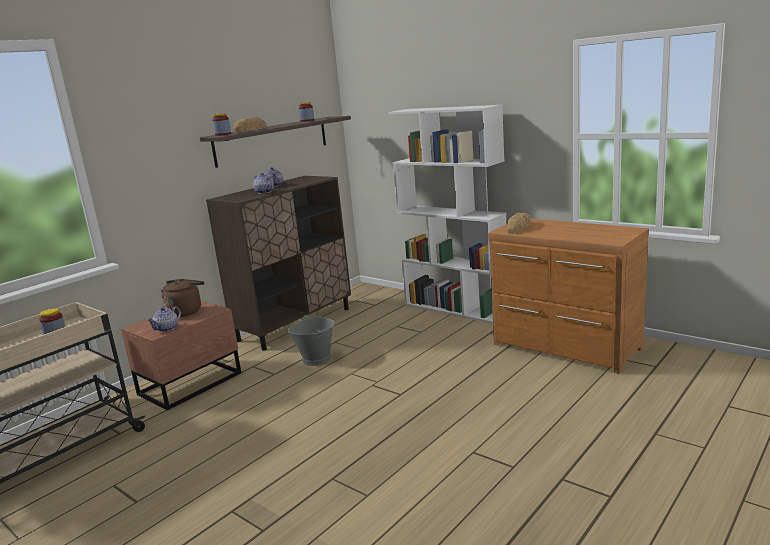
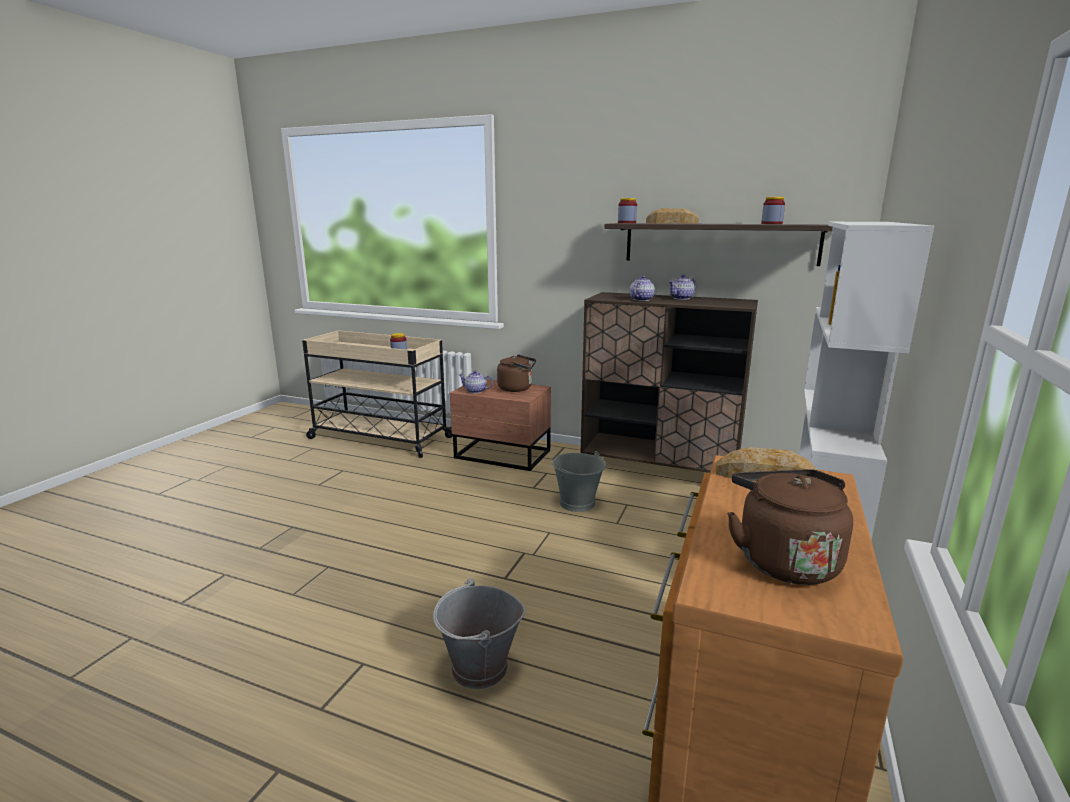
camera: 70 degrees right, 0 degrees up
(492, 408) = (479, 668): none -> grey bucket
(593, 232) = (783, 560): none -> brown kettle

